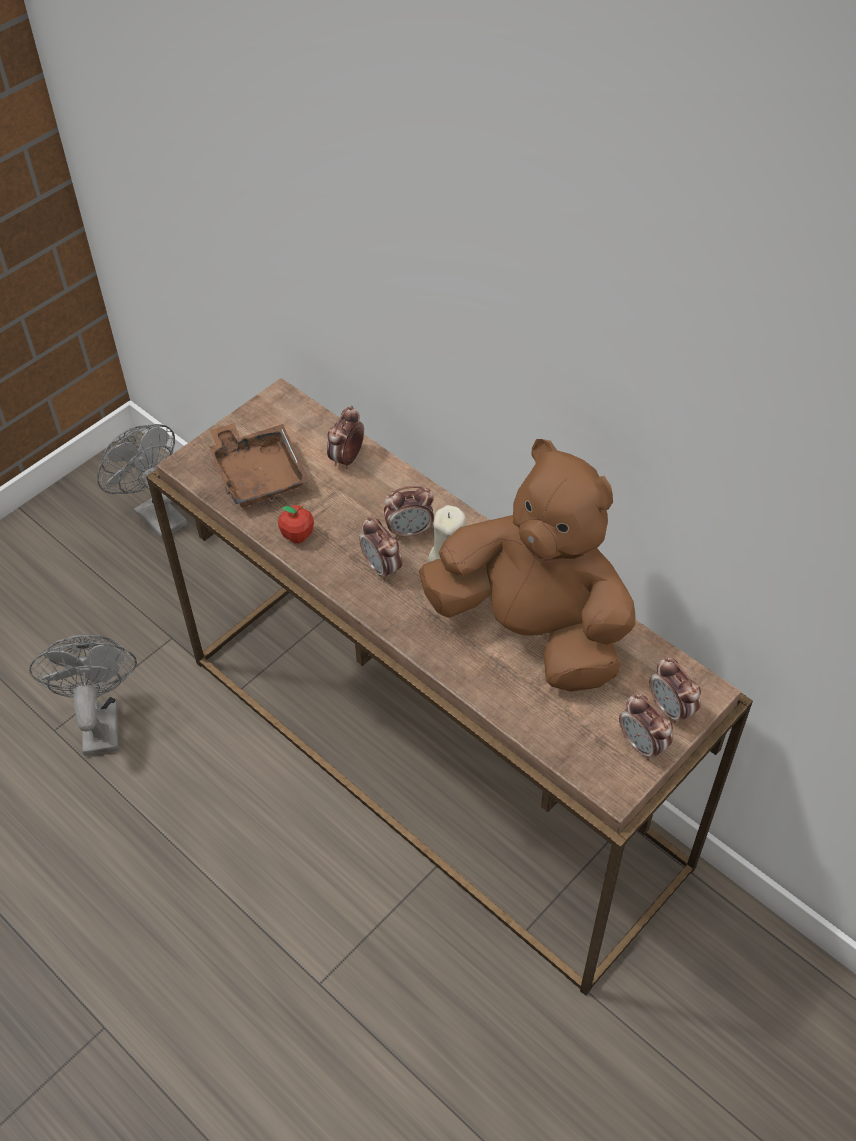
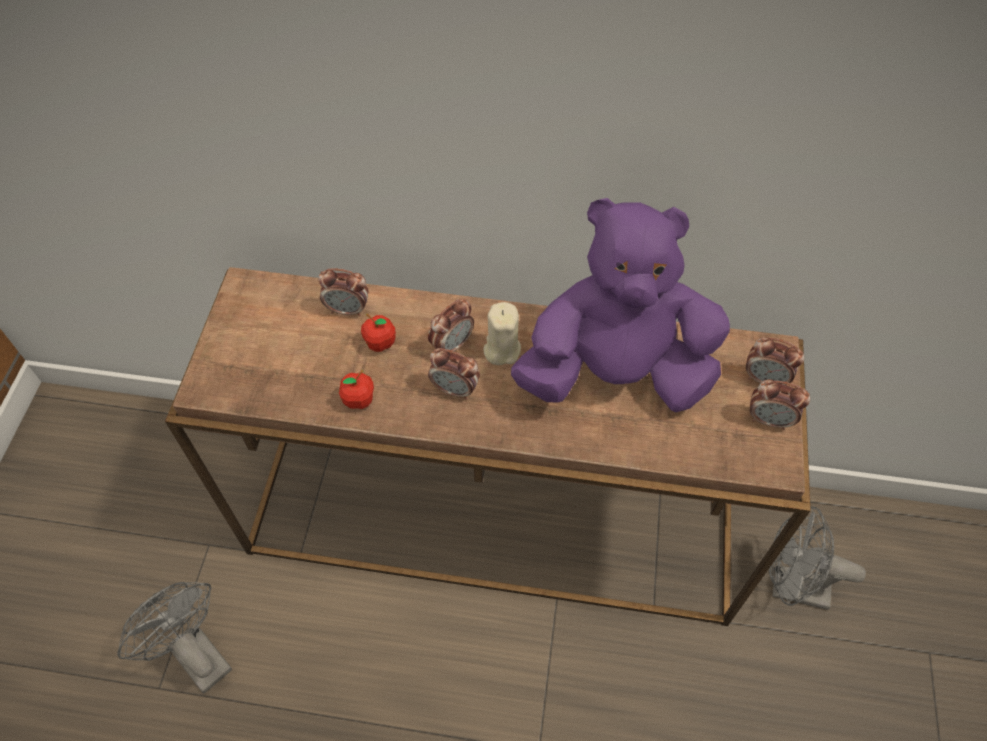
camera: 35 degrees left, 5 degrees up
(155, 513) = (115, 447): grey fan -> grey fan (790, 587)
(258, 474) = (278, 363): brown tray -> none
(347, 459) = (348, 310): alarm clock -> alarm clock turned 75 degrees counterclockwise
(351, 499) = (380, 343): none -> apple
(532, 630) = (616, 374): brown plush toy -> purple plush toy

